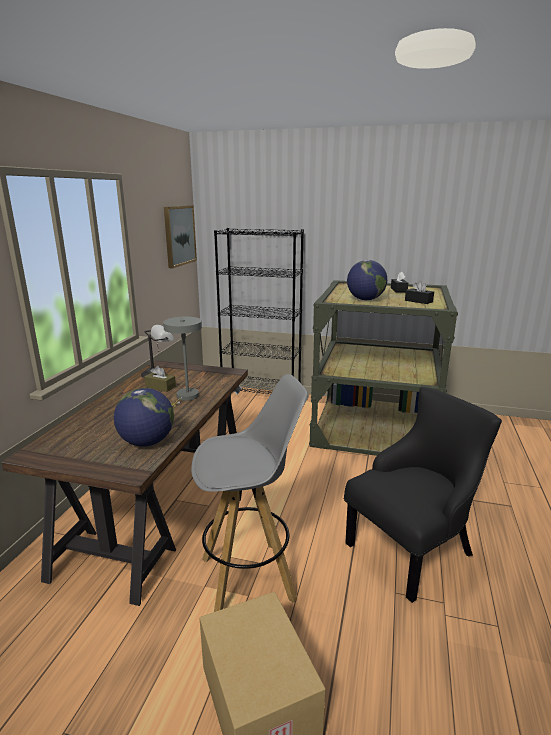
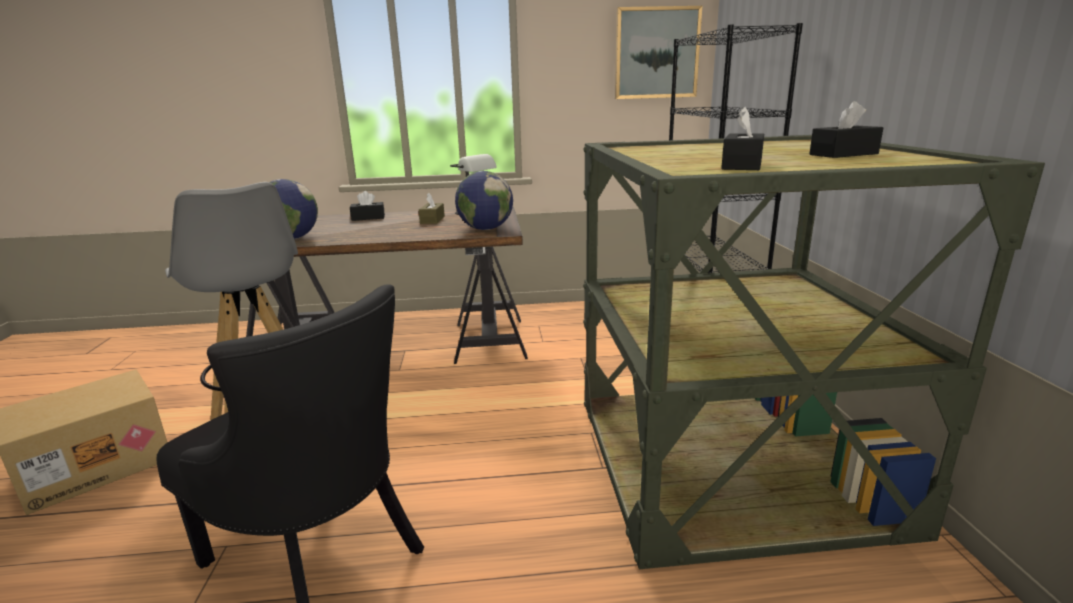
camera: 70 degrees right, 0 degrees up
(108, 408) = (368, 218): none -> black tissue box
(185, 398) = (406, 231): grey table lamp -> none
(365, 299) = (677, 152): globe -> globe (485, 229)

